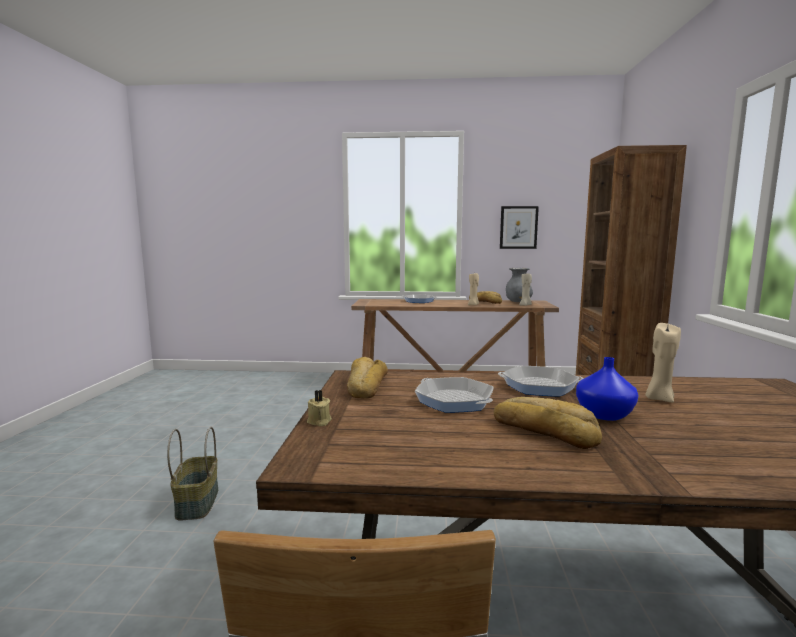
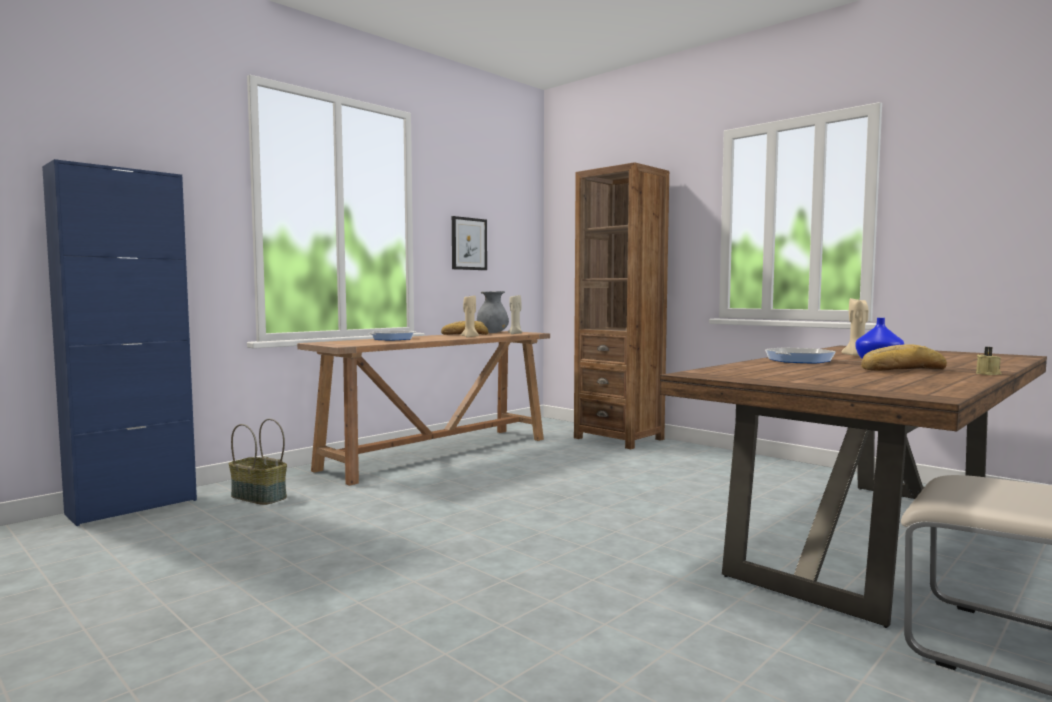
camera: 50 degrees left, 5 degrees down
(196, 502) = (480, 636): basket -> basket (257, 497)
(271, 375) = (132, 507): none -> blue cabinet
(319, 421) = (829, 387): beige candle -> beige candle (988, 374)
(365, 386) = (737, 375): bread -> none
(454, 400) = (811, 370): frying pan -> none

